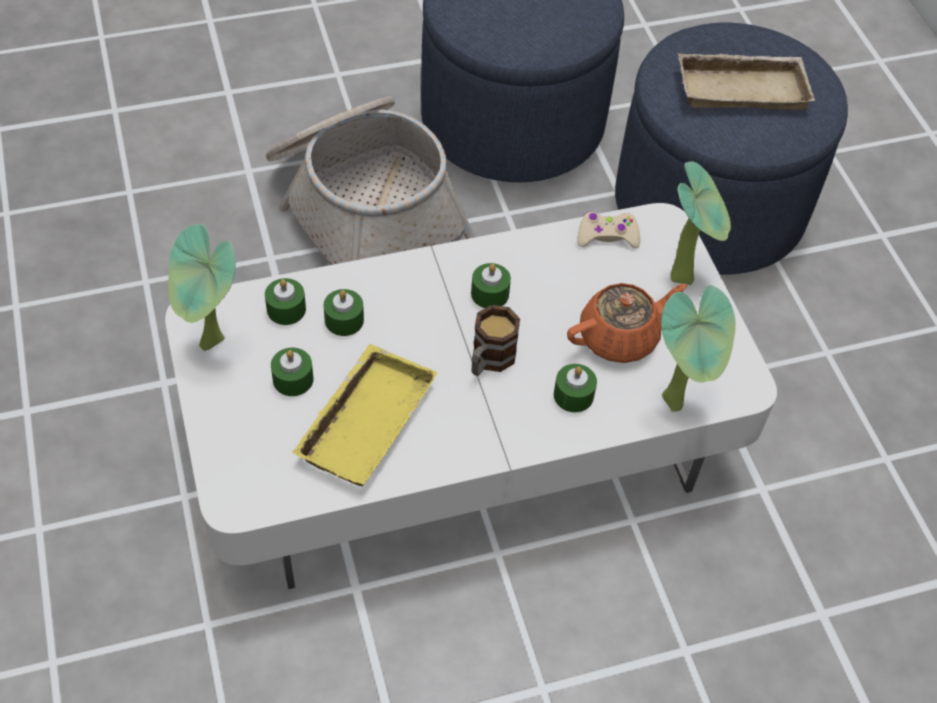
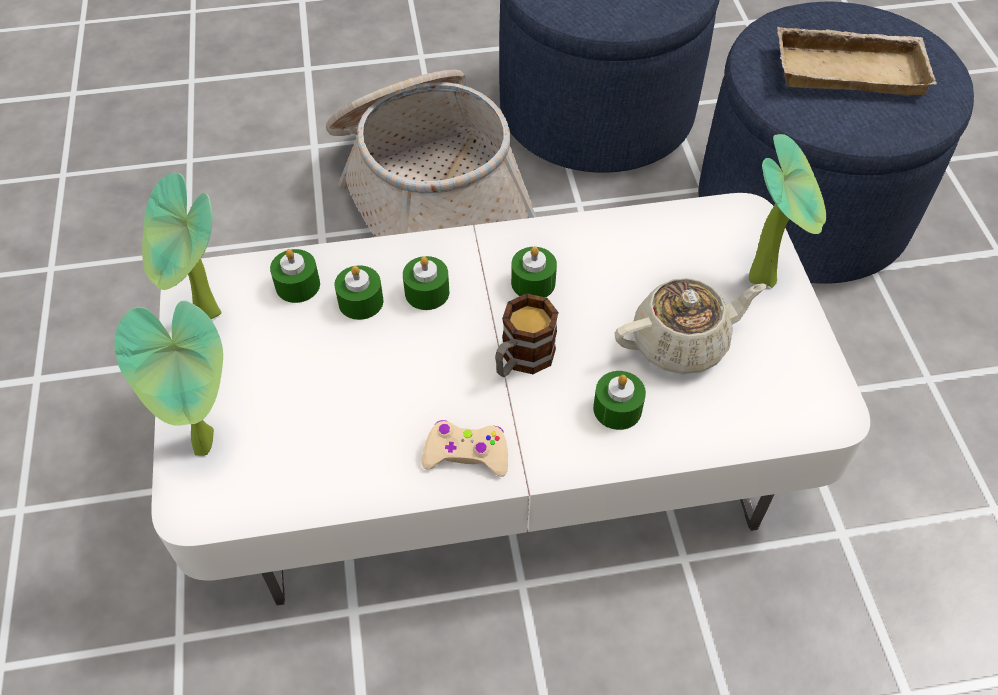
camera: 10 degrees right, 0 degrees up
(293, 379) = (289, 365): green candle -> green candle (427, 292)
(364, 419) = (363, 419): yellow tray -> none
(607, 236) = (678, 226): beige game controller -> beige game controller (466, 454)
(620, 337) = (681, 343): orange teapot -> beige teapot
(678, 402) = (745, 427): potted plant -> potted plant (209, 445)

